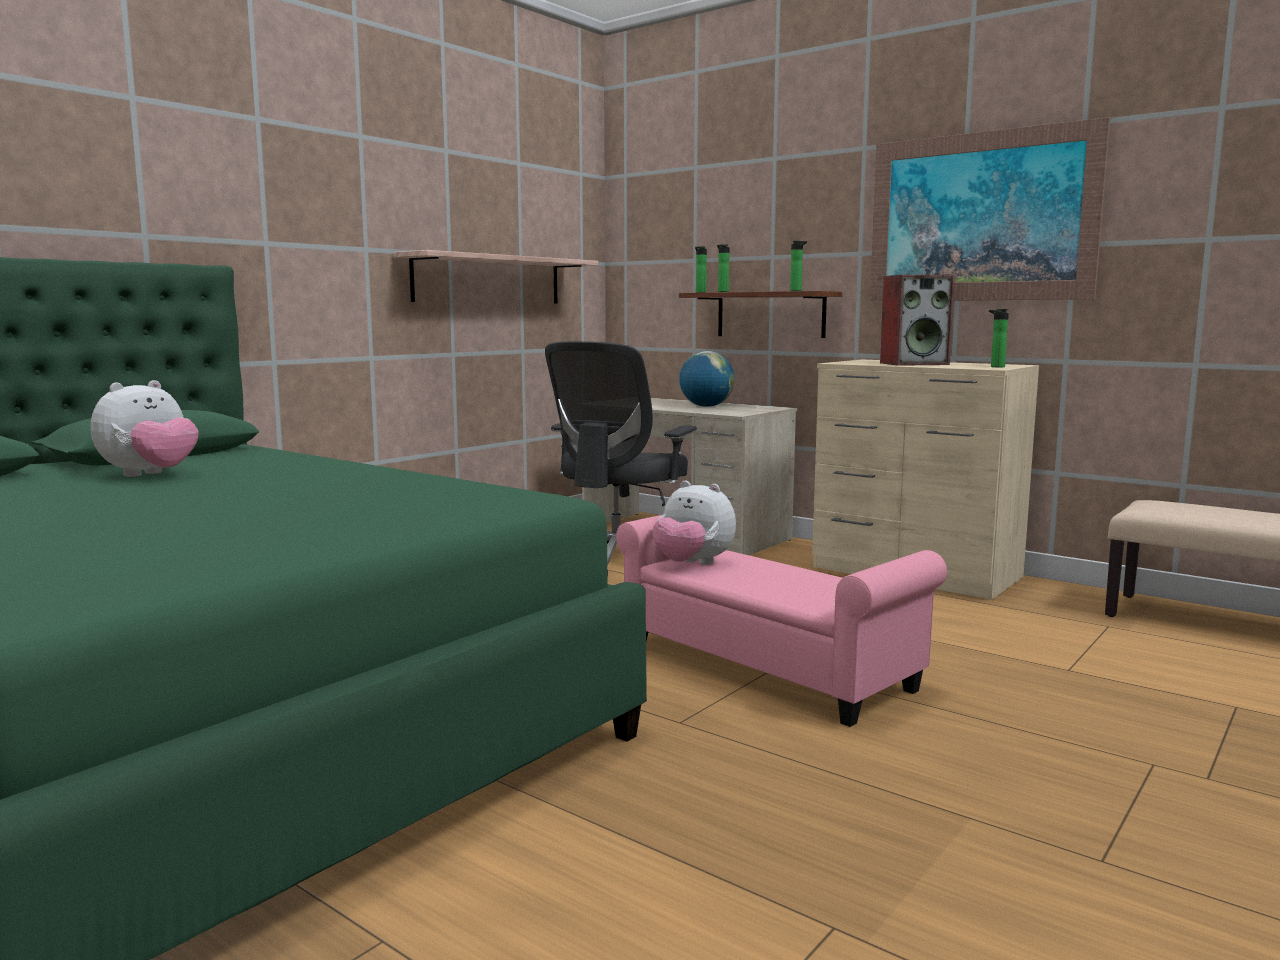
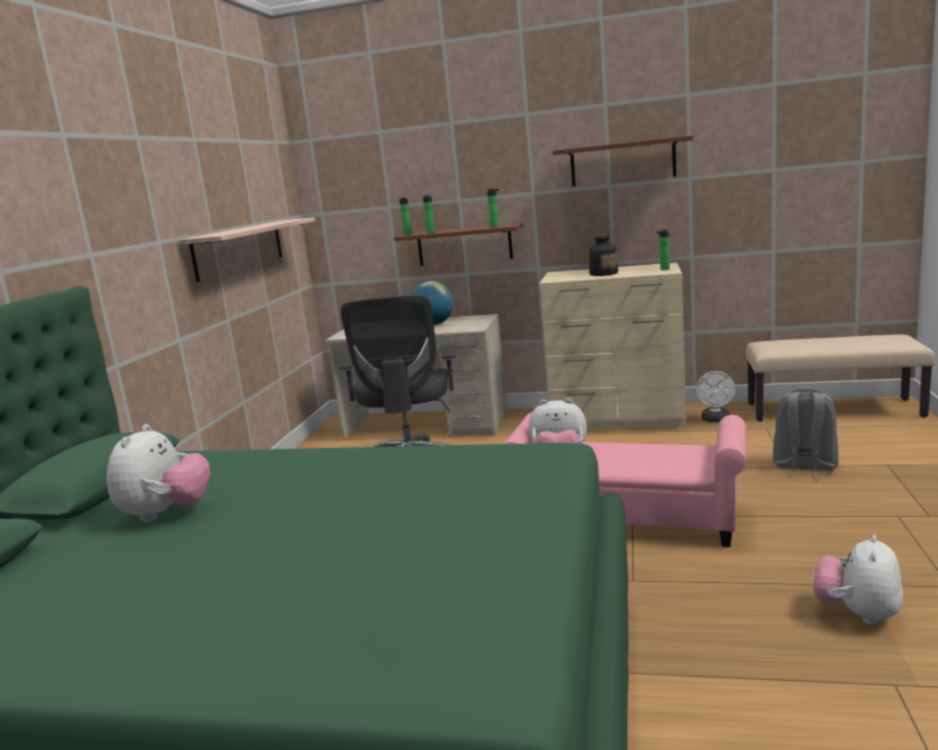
camera: 25 degrees left, 5 degrees up
(907, 842) = (857, 614): none -> plush toy
(914, 364) = (603, 273): speaker -> bottle
(980, 217) = (622, 162): picture -> shelf
(1047, 602) = (716, 420): none -> white fan
(1095, 677) = (804, 467): none -> grey backpack

